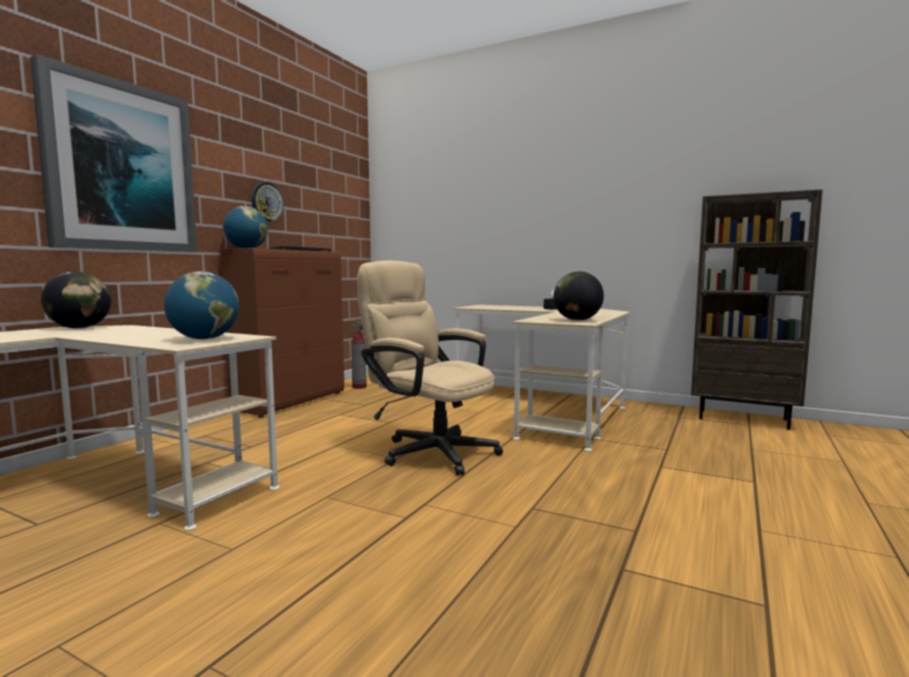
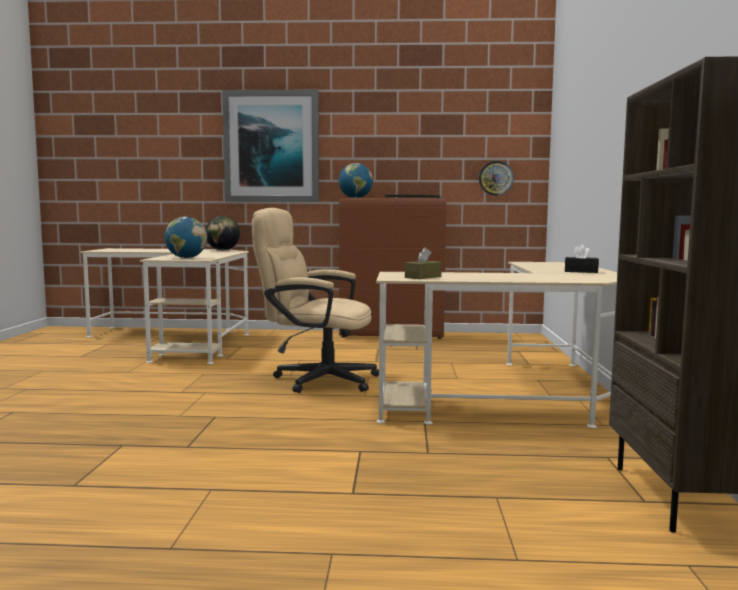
camera: 65 degrees right, 0 degrees up
(267, 202) = (396, 155): wall clock -> wall clock (495, 178)
(359, 387) = (472, 339): fire extinguisher -> none
(430, 450) = (316, 379): beige office chair -> beige office chair turned 90 degrees counterclockwise
(577, 320) = (423, 277): globe -> brown tissue box

